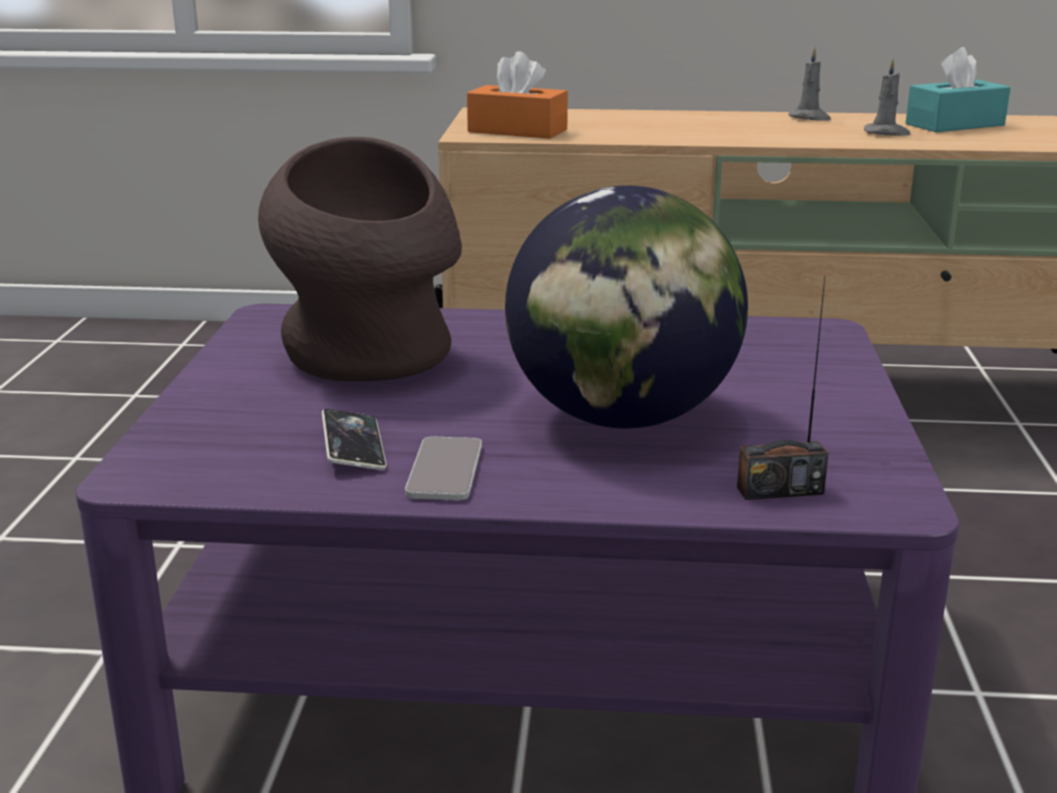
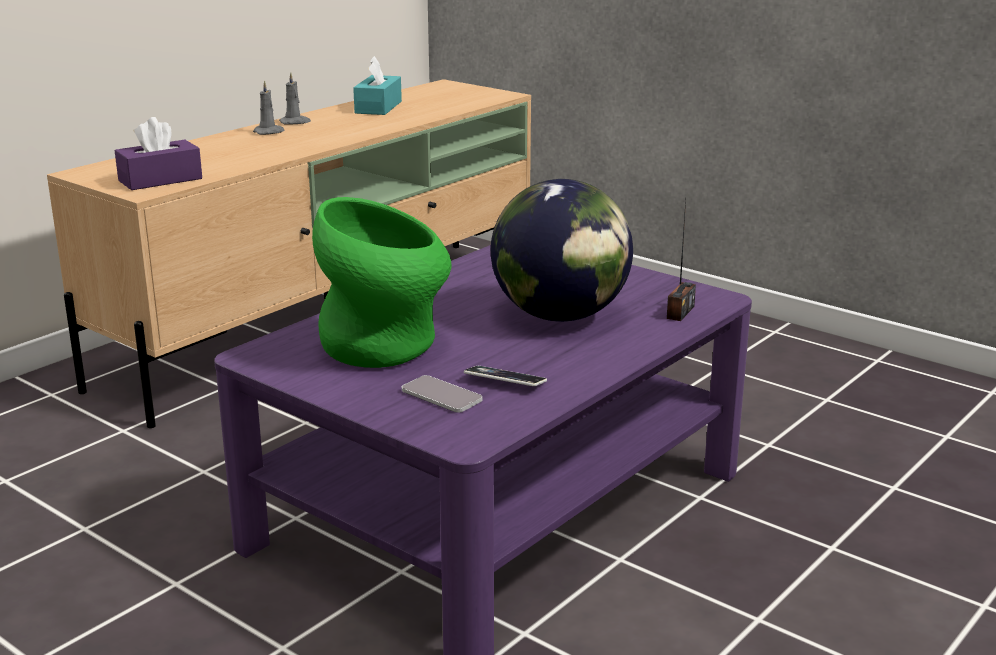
camera: 55 degrees left, 0 degrees up
(370, 361) = (386, 348): brown vase -> green vase
(445, 471) = (566, 368): phone -> phone (441, 395)
(517, 131) = (160, 180): orange tissue box -> purple tissue box
(886, 133) = (365, 122): grey candle -> grey candle (269, 132)

